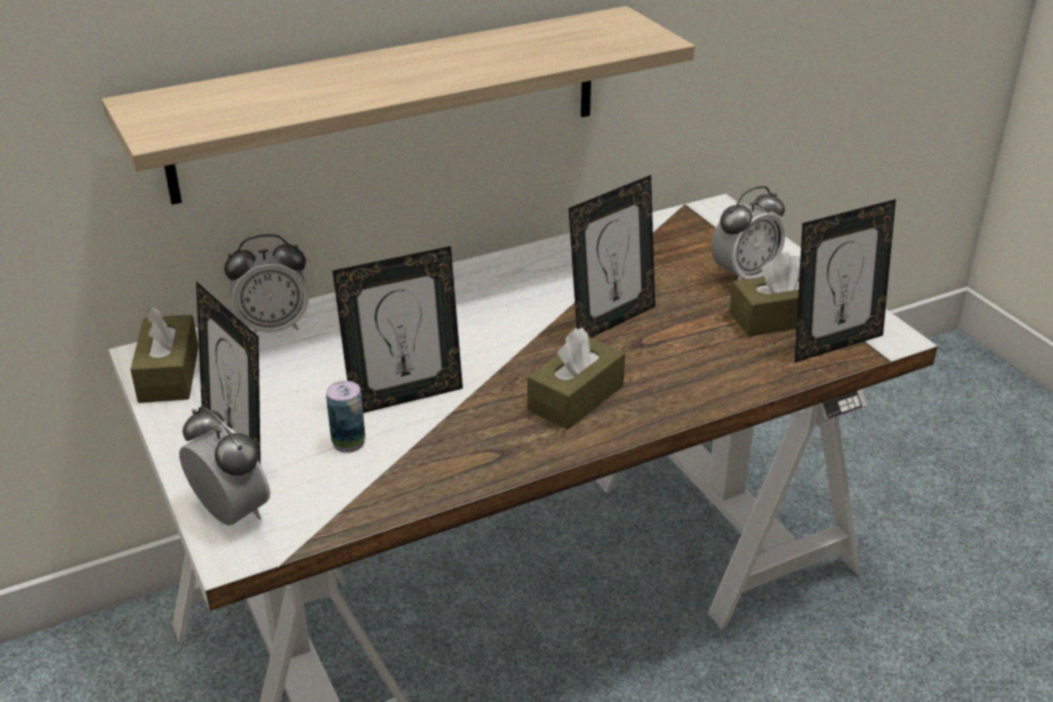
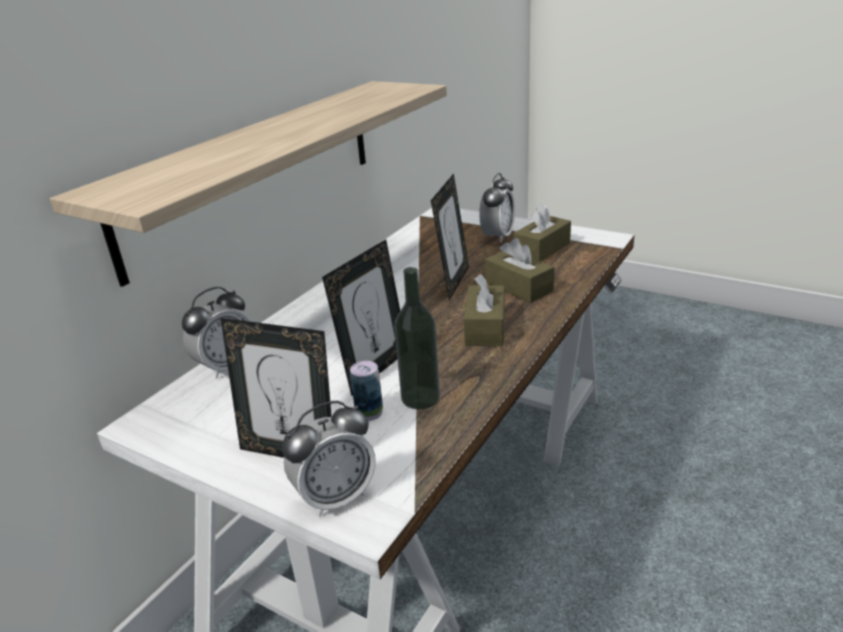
camera: 30 degrees left, 5 degrees down
(169, 374) = (172, 428): brown tissue box -> brown tissue box (518, 287)
(231, 514) = (335, 497): alarm clock -> alarm clock turned 135 degrees clockwise
(413, 450) = (420, 397): none -> bottle
(833, 344) = (586, 251): picture frame -> none

